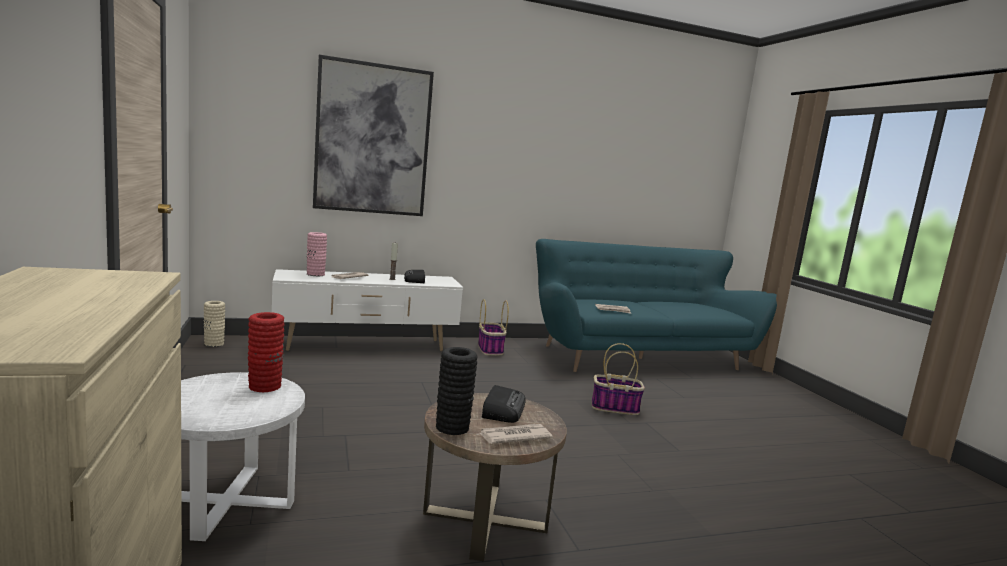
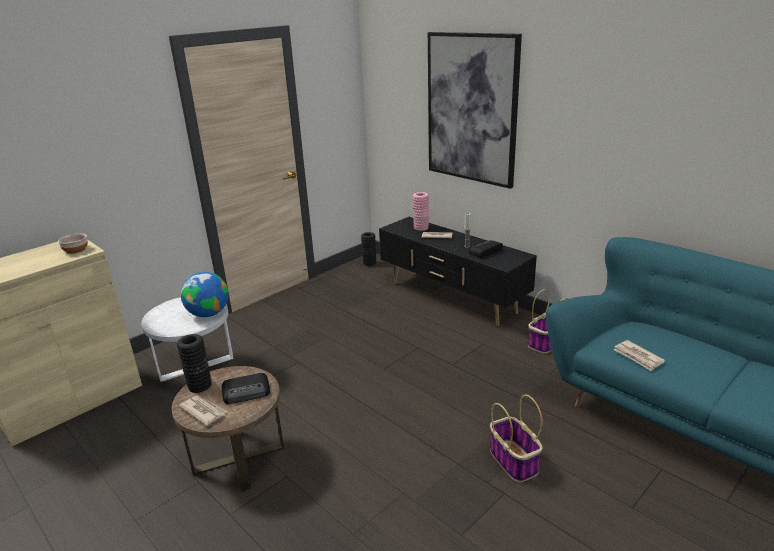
camera: 65 degrees right, 15 degrees up
(111, 277) = (76, 250): none -> bowl
(214, 344) = (369, 263): beige vase -> black vase
(265, 386) = (208, 314): red vase -> globe
(366, 346) = (452, 298): white tv stand -> black tv stand

